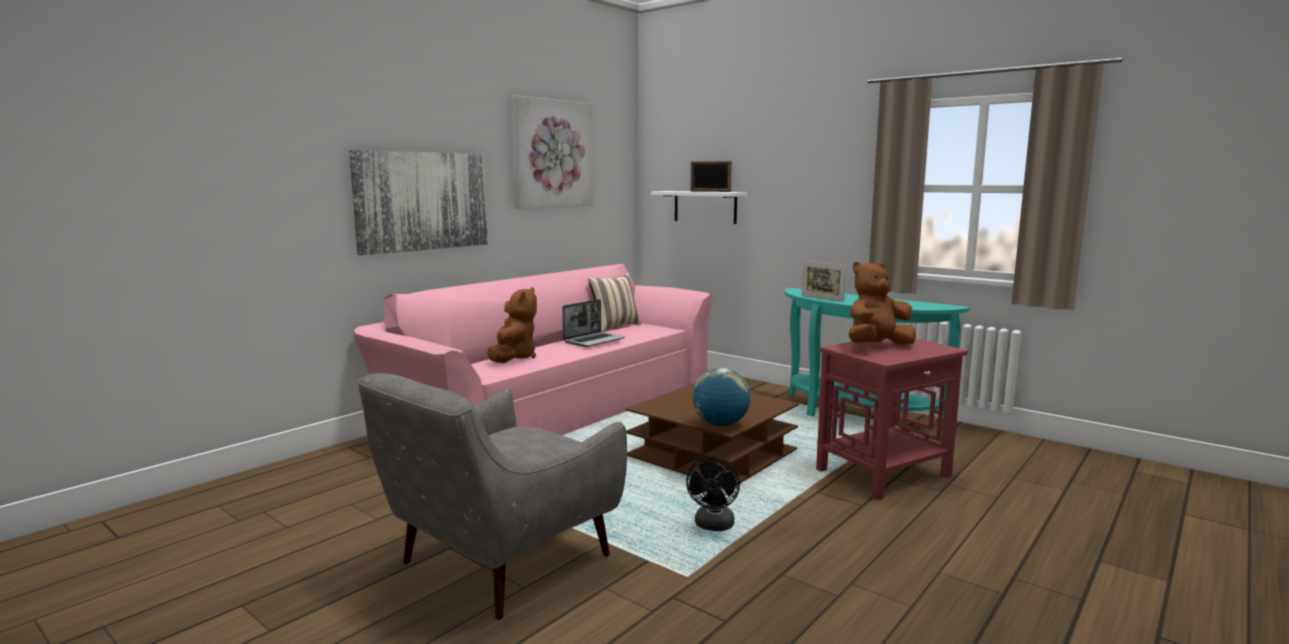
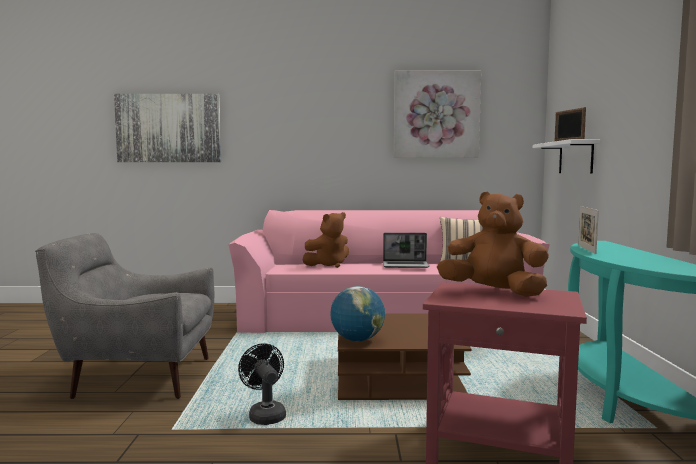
camera: 50 degrees right, 5 degrees down
(422, 201) = (311, 150): picture -> picture (168, 128)
(713, 526) = (265, 414): black fan -> black fan turned 90 degrees clockwise

